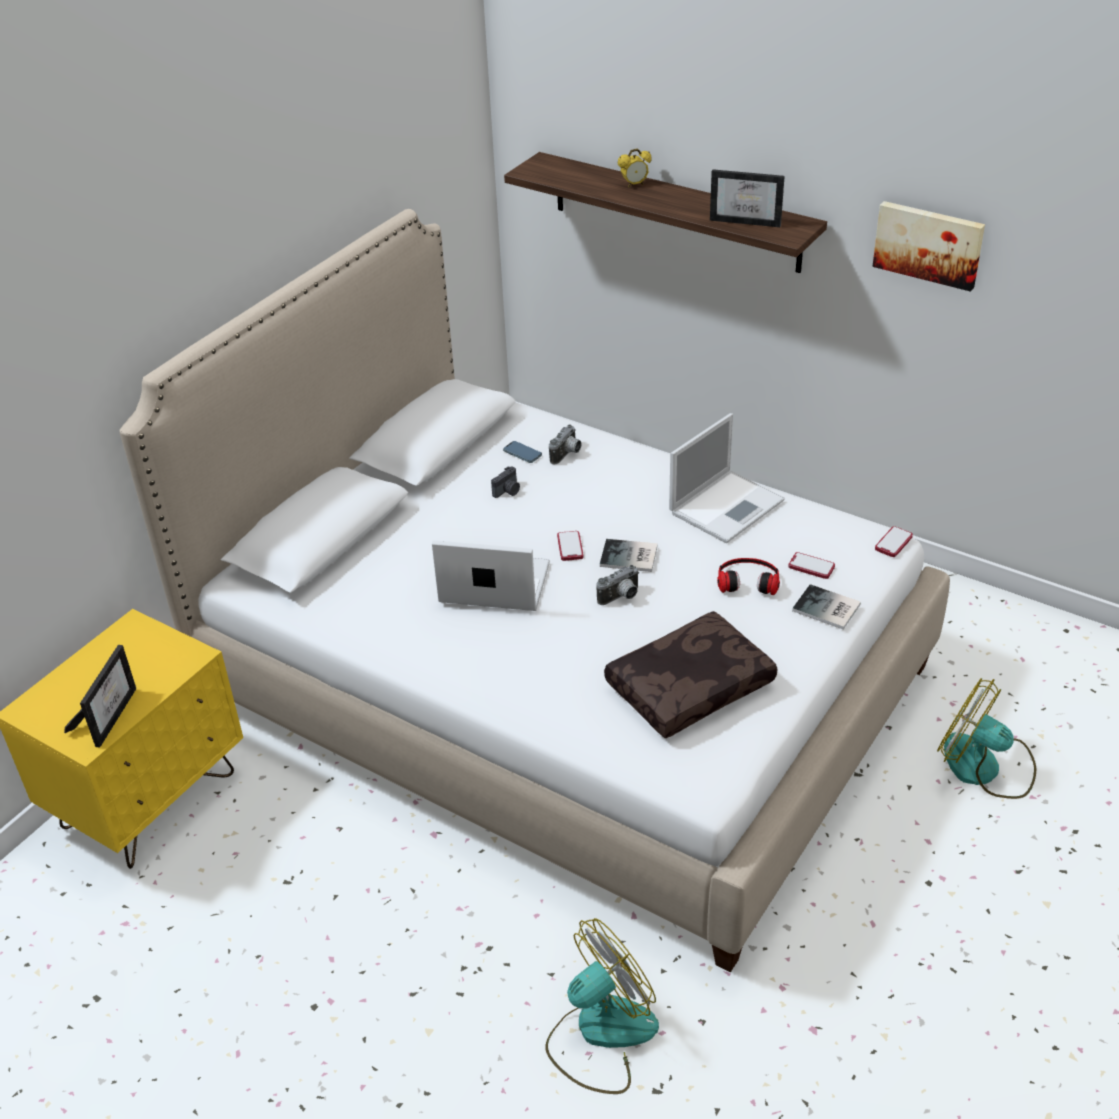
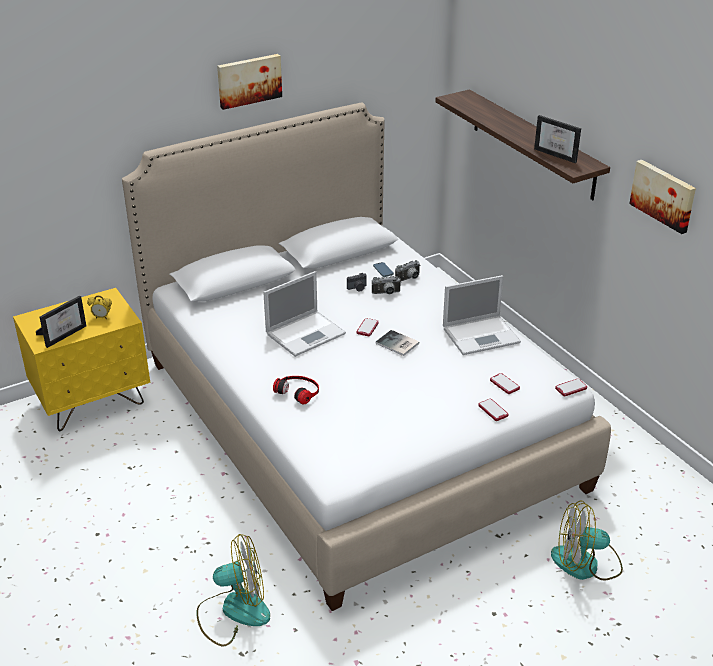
camera: 25 degrees right, 5 degrees down
(258, 217) = (249, 80): none -> picture
(492, 584) = (306, 333): laptop -> laptop turned 105 degrees clockwise
(621, 597) = (373, 363): camera -> camera (386, 293)
(634, 184) = (508, 119): alarm clock -> alarm clock (102, 317)
(689, 685) = (372, 422): brown pillow -> none
(748, 579) = (458, 379): headphones -> headphones (298, 391)
(827, 609) = (493, 410): book -> phone
(984, 767) = (586, 563): fan -> fan turned 60 degrees counterclockwise

